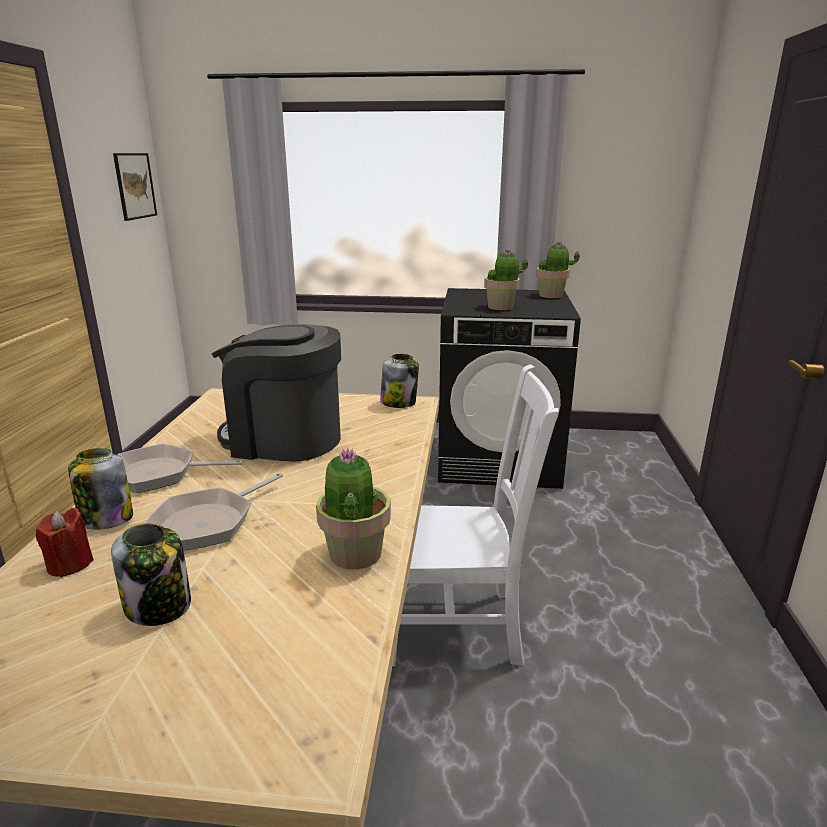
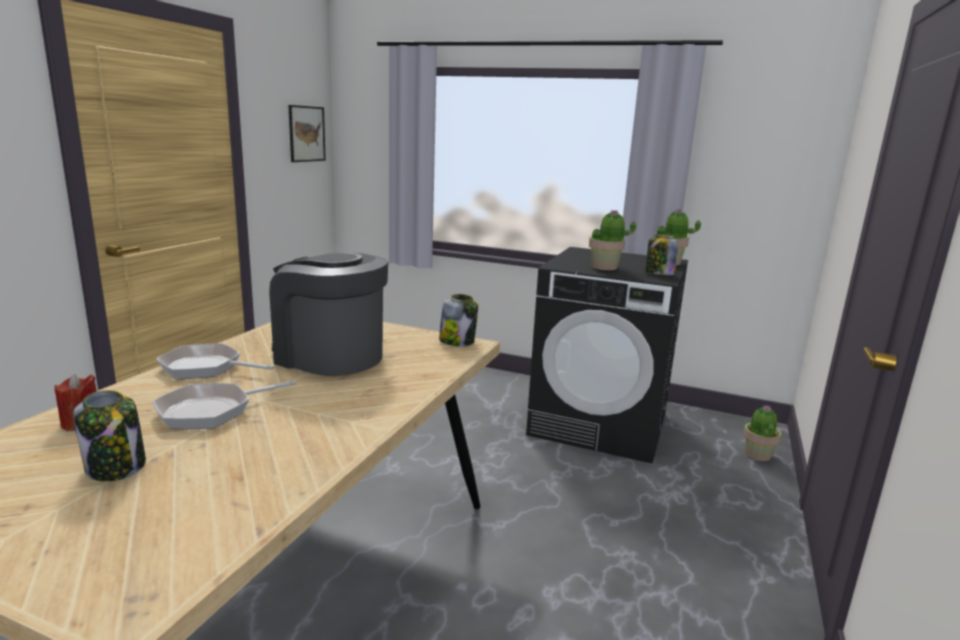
camera: 15 degrees right, 5 degrees down
(106, 519) = (136, 394): jar -> jar (658, 274)
(354, 554) = (305, 459): potted plant -> potted plant (757, 455)
(458, 627) = (473, 574): white chair -> none

